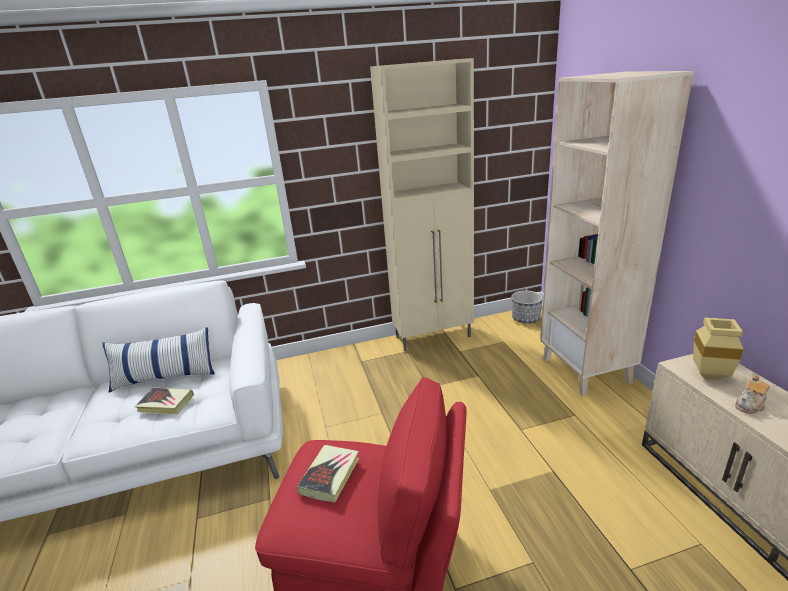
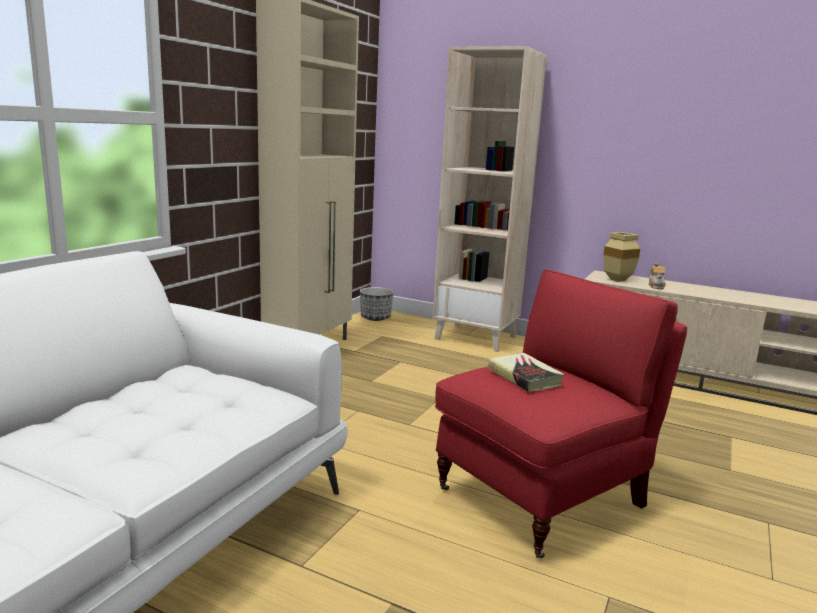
camera: 50 degrees left, 10 degrees down
(165, 377) = (121, 400): pillow -> none
(166, 404) = (194, 413): book -> none

